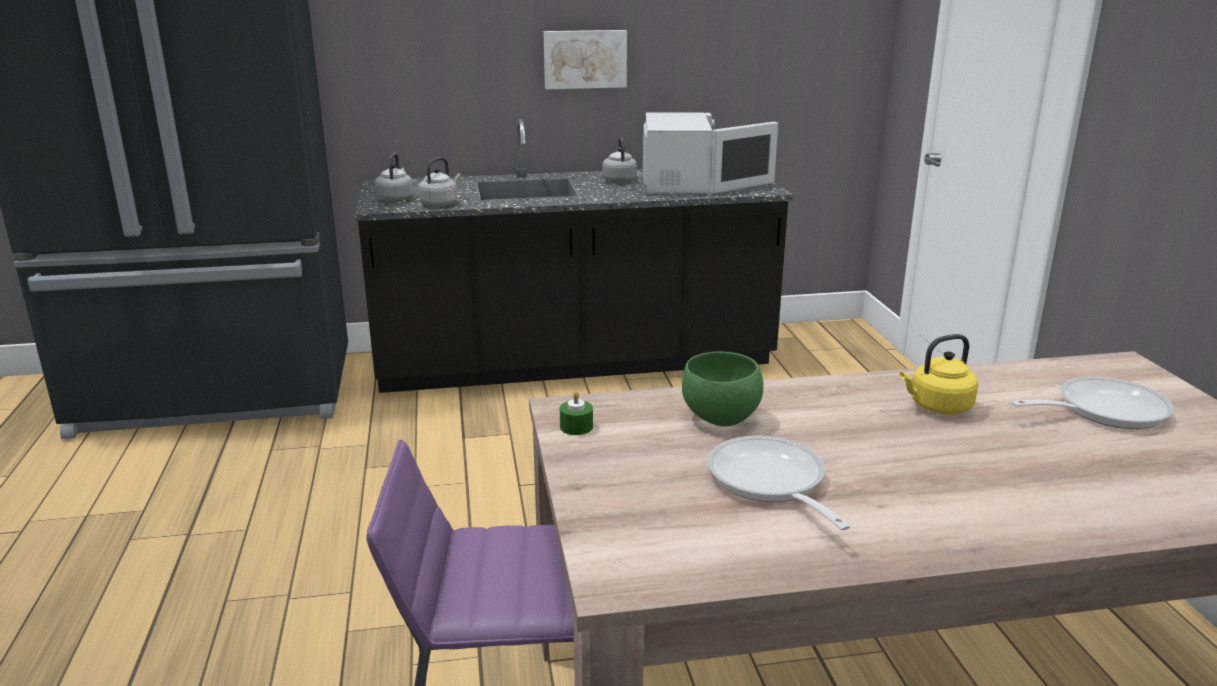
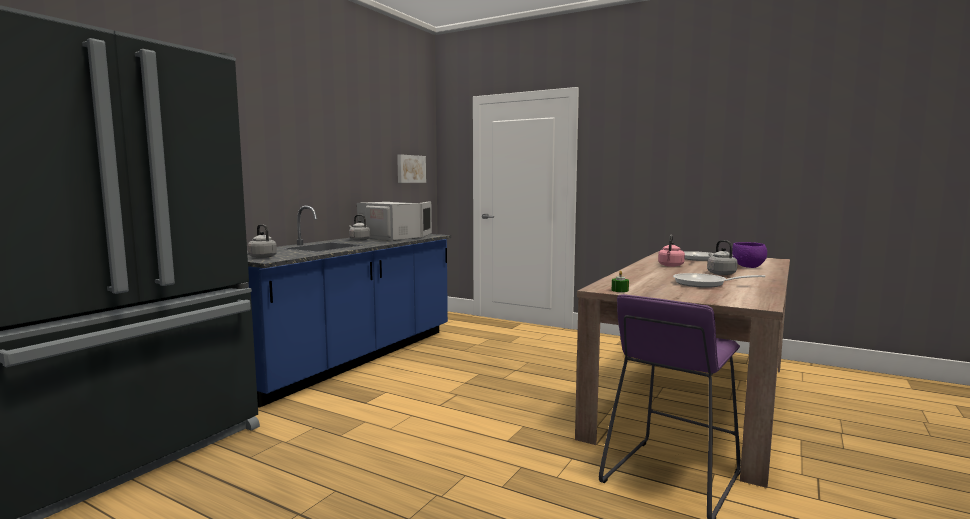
camera: 50 degrees left, 15 degrees down
(440, 204) = (300, 254): grey kettle -> grey kettle (720, 273)
(575, 363) = (350, 358): black counter -> blue counter
(585, 59) = (323, 172): picture -> picture (410, 169)
(721, 419) = (643, 279): green bowl -> none
(937, 407) = (670, 266): yellow kettle -> pink kettle
(1115, 488) = (748, 267): none -> purple bowl

